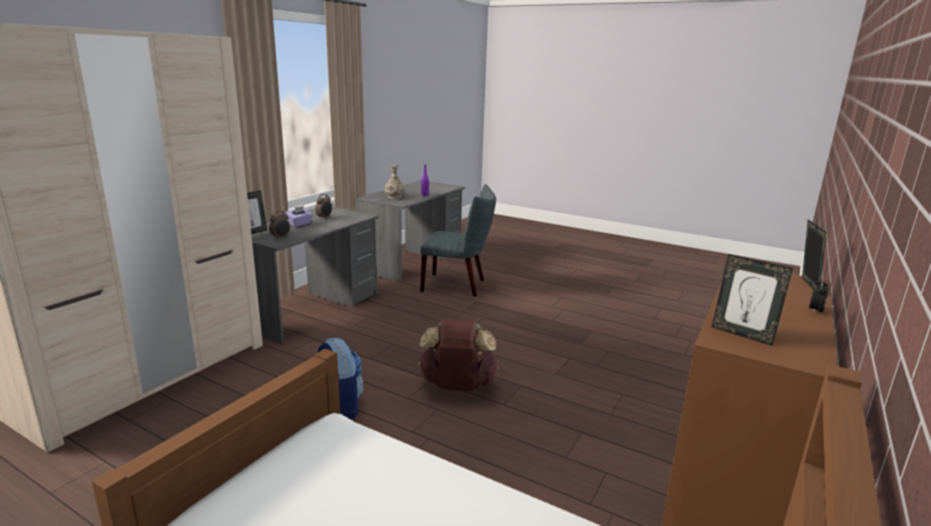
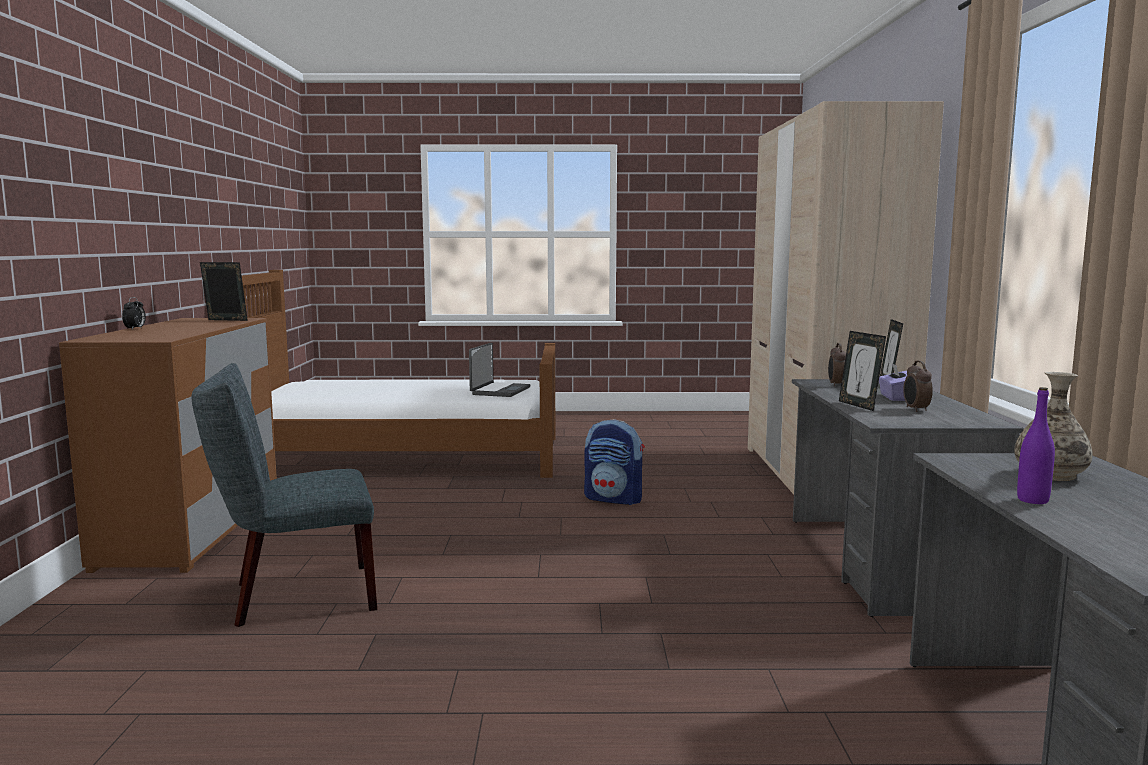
camera: 150 degrees right, 10 degrees down
(322, 464) = (499, 391): none -> laptop
(457, 285) = (783, 704): grey chair -> grey chair (294, 597)
(457, 387) = (520, 536): brown backpack -> none
(806, 285) = (104, 337): picture frame -> picture frame (859, 405)

